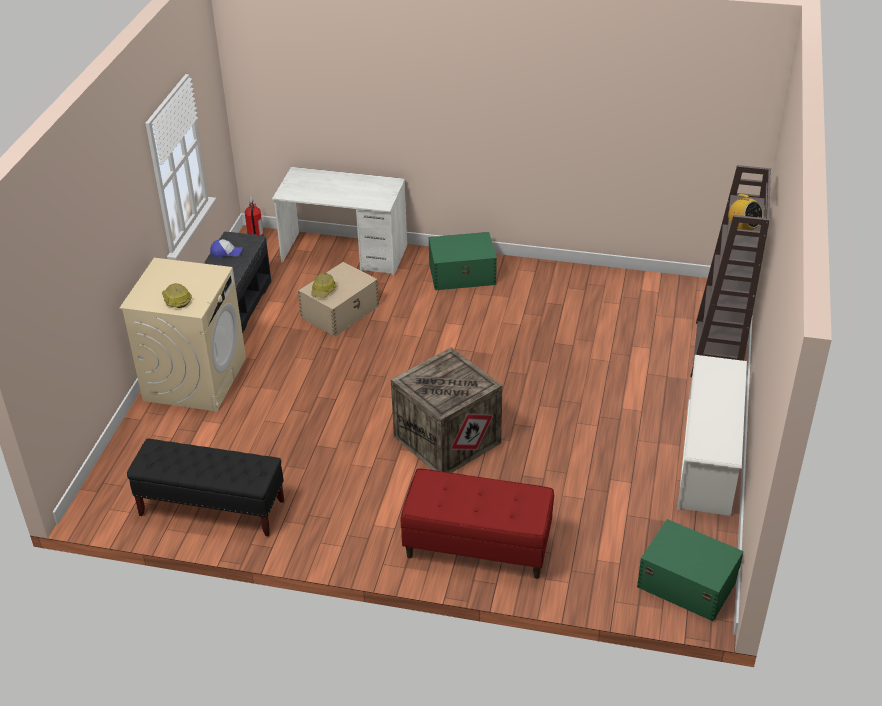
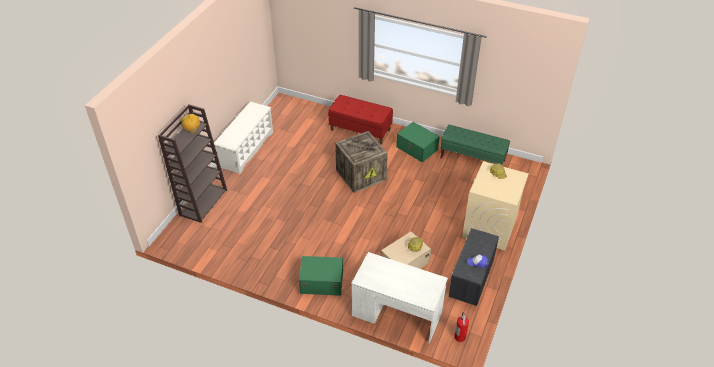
camera: 170 degrees left, 5 degrees up
(211, 508) = (472, 159): black bench -> green bench
(686, 582) = (285, 108): green storage box -> green storage box (417, 148)

